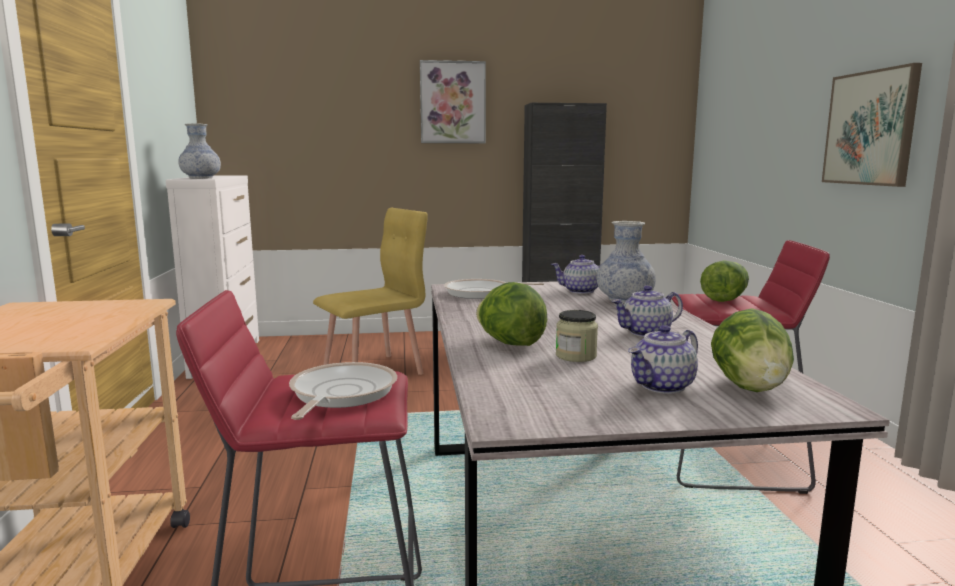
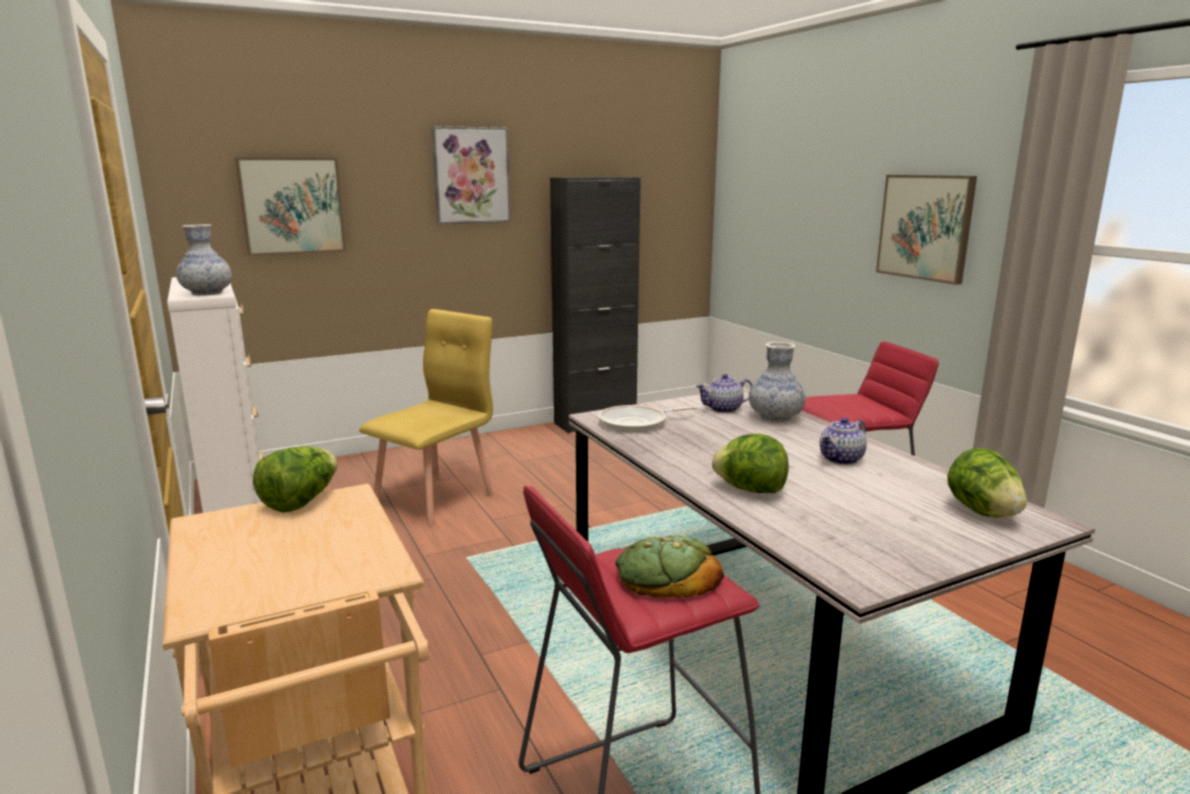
camera: 20 degrees left, 5 degrees up
(303, 124) = (292, 206): none -> picture
(340, 394) = (666, 574): frying pan -> bread
(576, 356) = (821, 497): jar -> none
(662, 386) = (924, 522): teapot -> none
(725, 299) = (841, 401): lettuce -> lettuce (301, 502)

